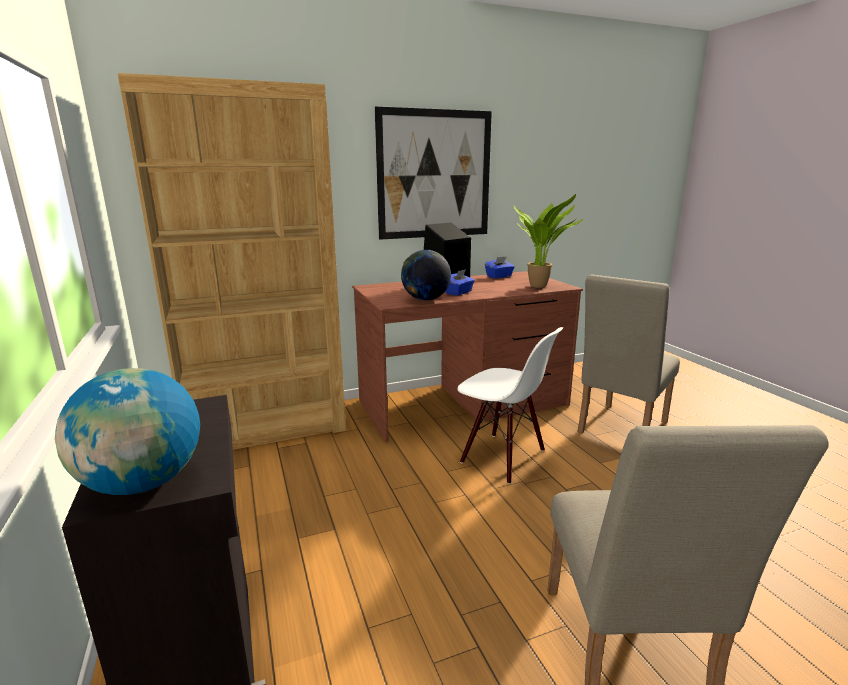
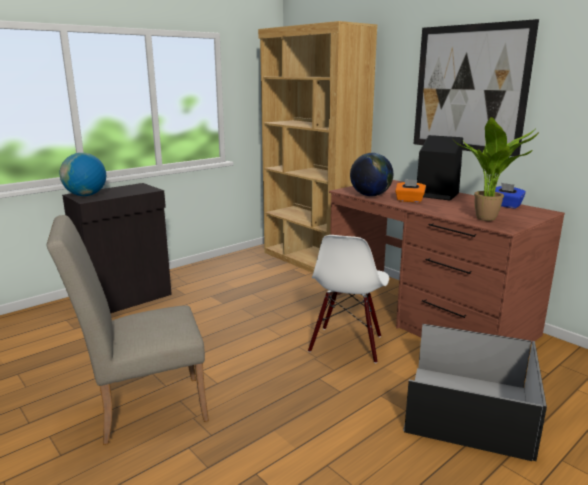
camera: 70 degrees right, 0 degrees up
(459, 292) = (409, 200): blue tissue box -> orange tissue box
(619, 429) = (468, 407): beige chair -> black storage box

